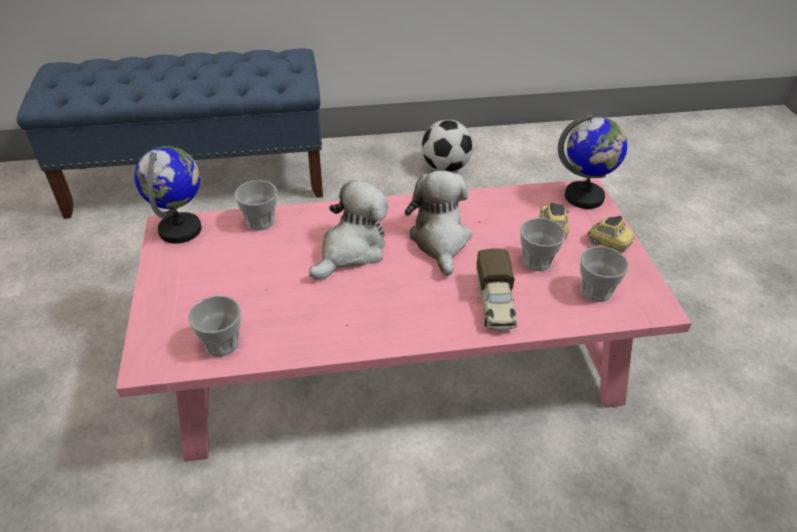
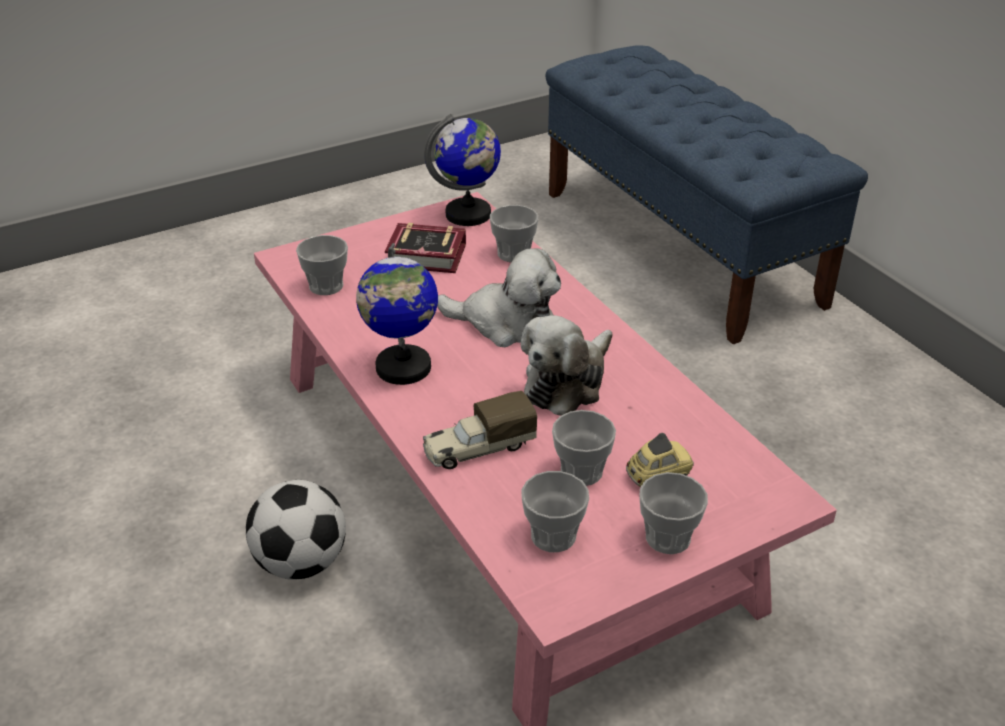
camera: 70 degrees right, 5 degrees down
(227, 268) = (429, 257): none -> book
(440, 240) = (567, 383): plush toy -> plush toy turned 150 degrees clockwise
(446, 168) = (908, 437): football -> football (301, 563)
(584, 197) = (767, 499): globe -> globe (402, 368)
(608, 244) = (668, 538): toy car -> cup

